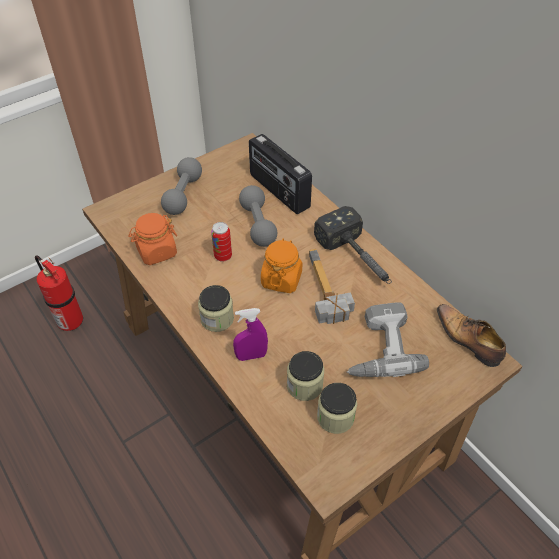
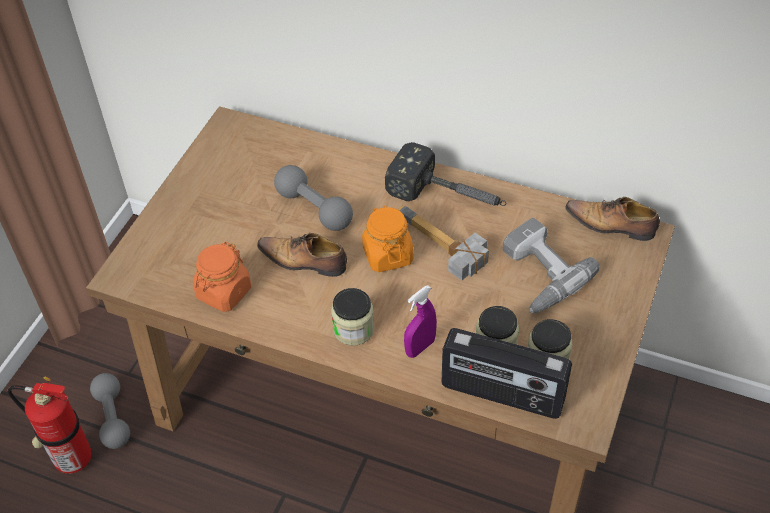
camera: 30 degrees left, 0 degrees up
(183, 195) = (198, 214): grey dumbbell -> grey dumbbell (113, 418)
(223, 256) = (304, 261): can -> shoe
(278, 191) = (307, 162): radio -> radio (502, 394)

